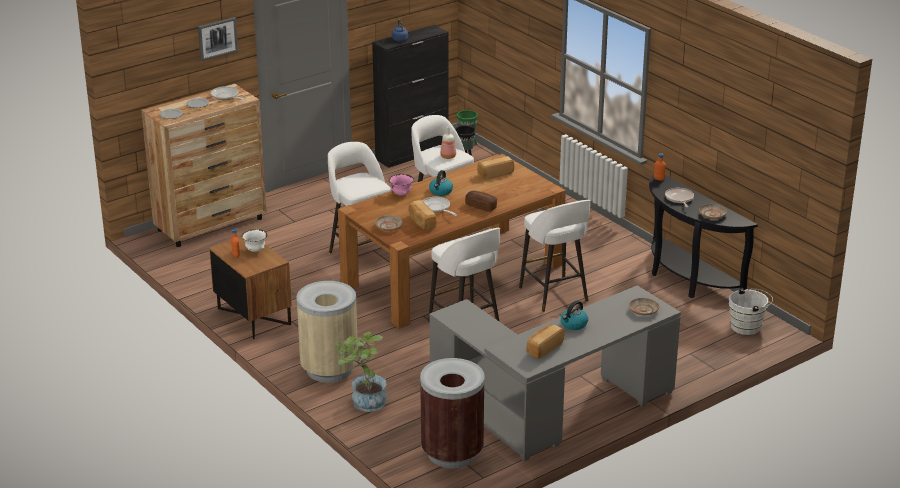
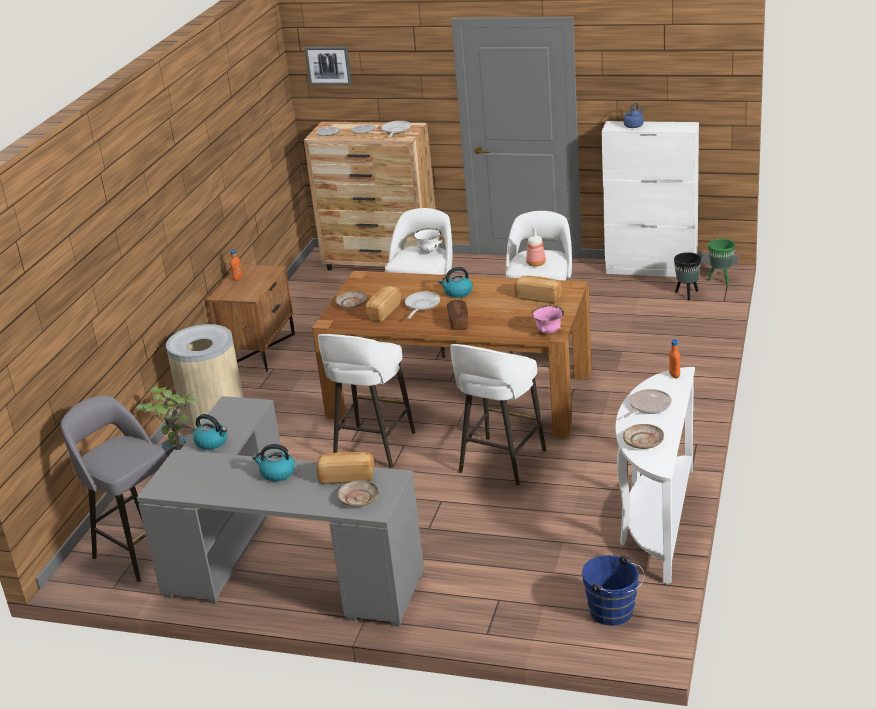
camera: 55 degrees right, 0 degrees up
(217, 38) = (409, 68): picture -> picture (328, 65)
(255, 250) = (257, 281): white bowl -> white bowl (429, 251)
(401, 194) = (424, 280): pink bowl -> pink bowl (549, 332)
(412, 153) = (651, 269): black cabinet -> white cabinet
(452, 453) = (140, 550): brown trash can -> grey stool
(488, 335) = (212, 442): none -> kettle
(544, 348) = (207, 479): bread -> bread (347, 476)
(686, 279) = (656, 522): black console table -> white console table
(748, 327) = (614, 613): white bucket -> blue bucket

